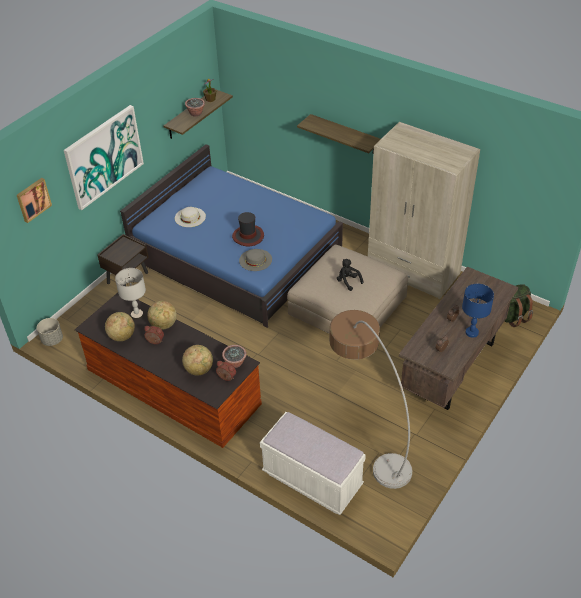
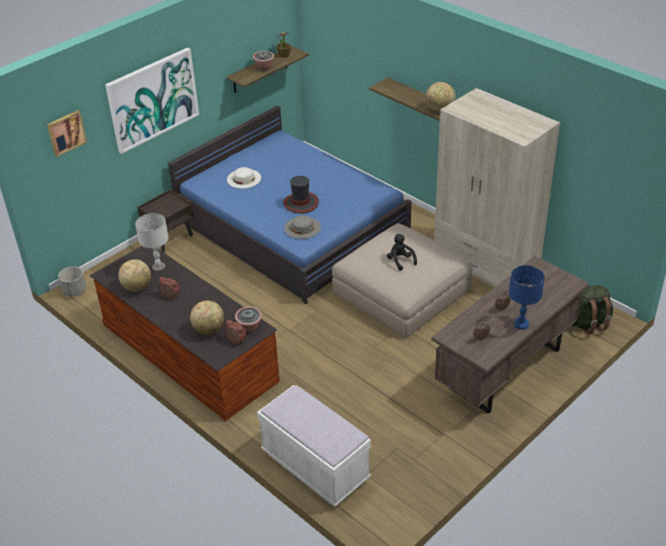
camera: 10 degrees right, 5 degrees down
(163, 325) = (184, 281): globe -> globe (439, 109)
(367, 431) = (390, 424): floor lamp -> none

